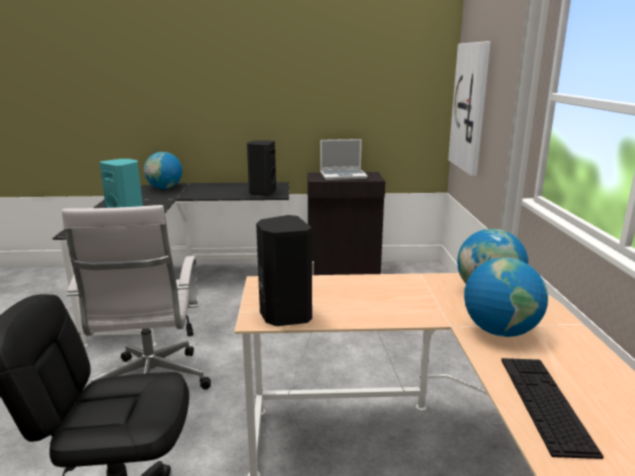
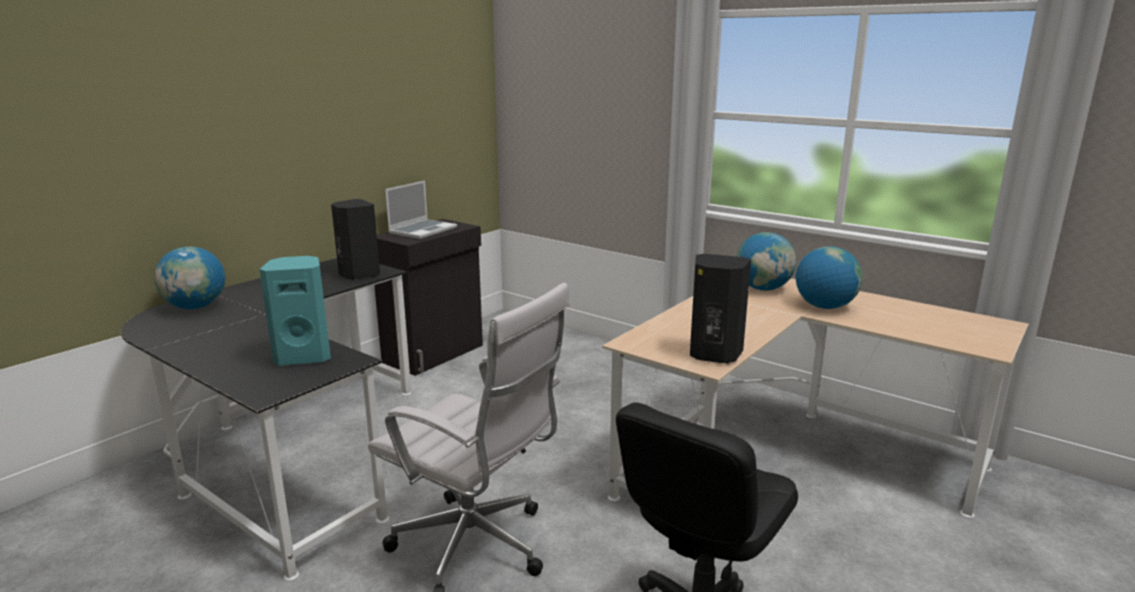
camera: 50 degrees left, 0 degrees up
(470, 107) = (544, 129): picture -> none
(545, 402) = (921, 329): keyboard -> none

